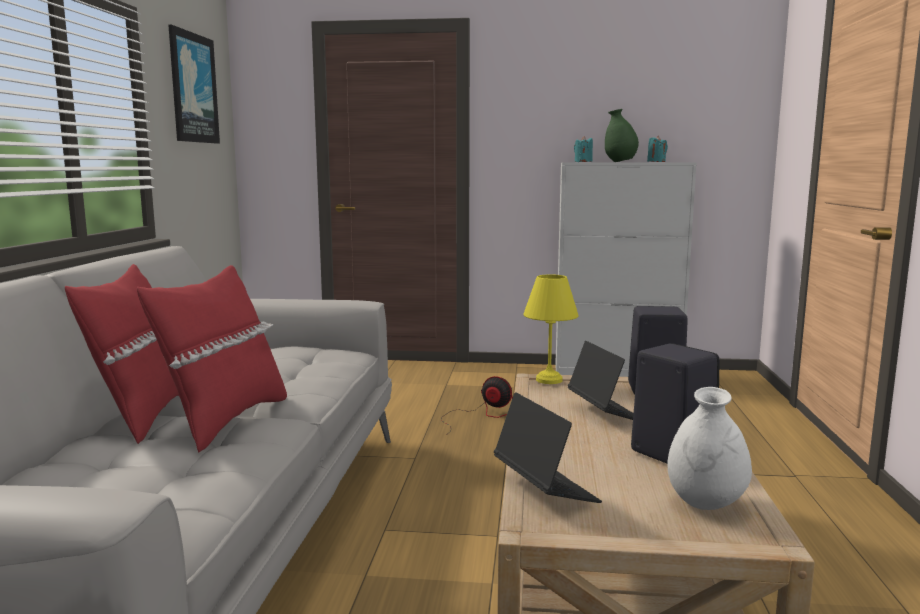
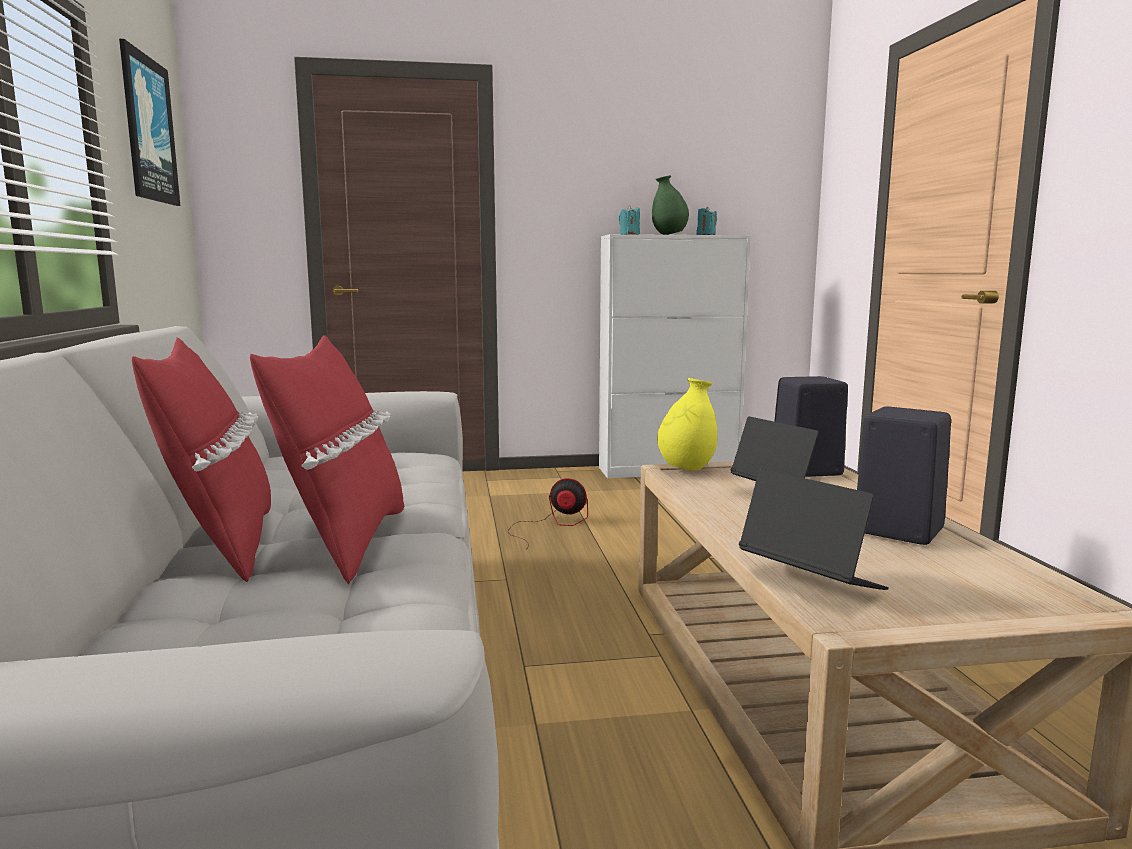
camera: 15 degrees left, 0 degrees up
(550, 380) = (686, 469): yellow table lamp -> yellow vase
(705, 504) = (989, 579): white vase -> none

